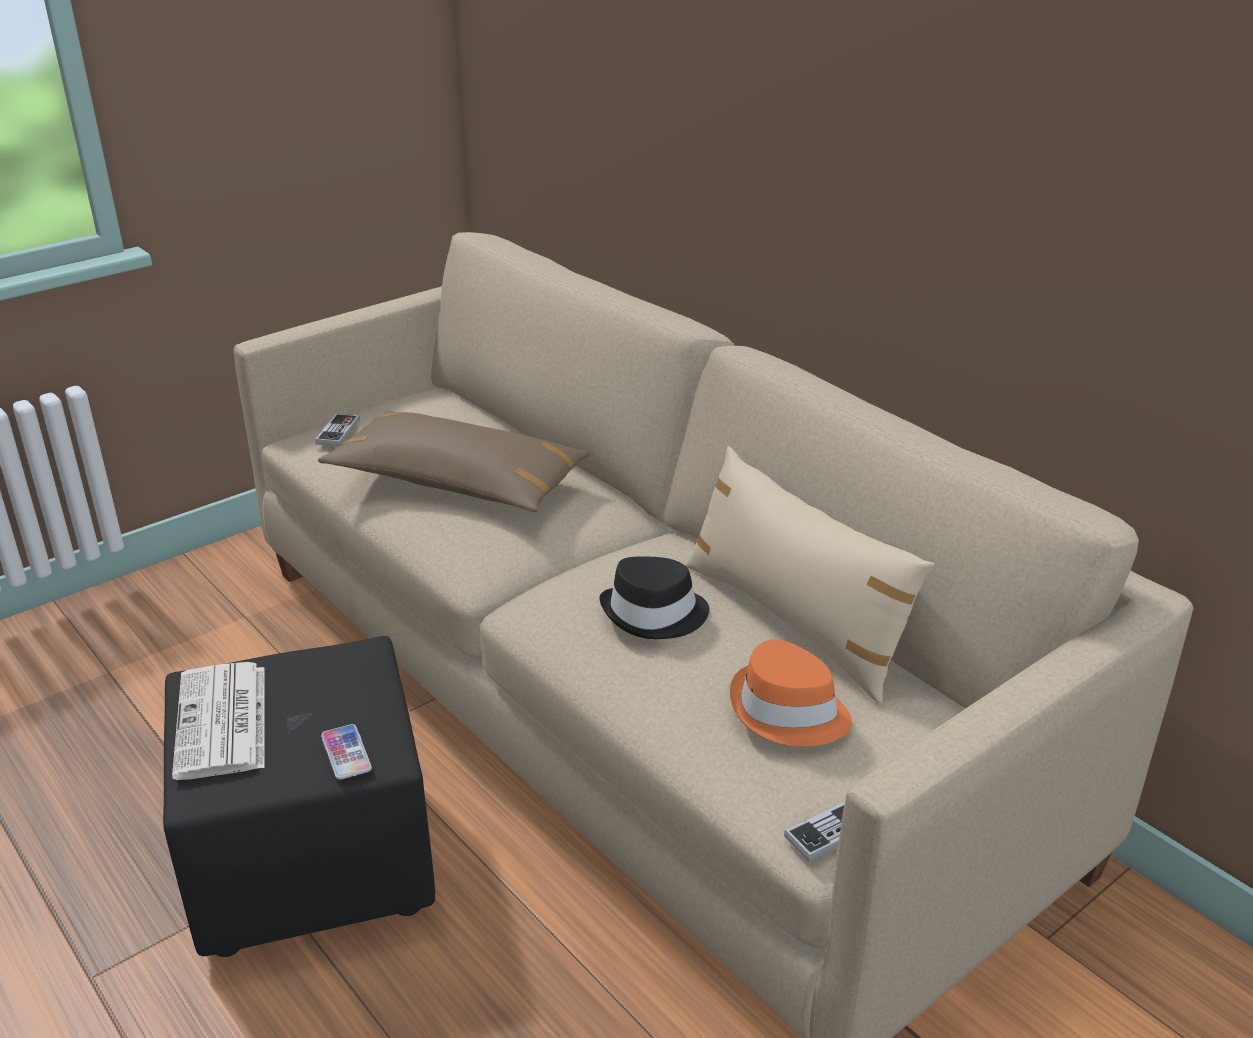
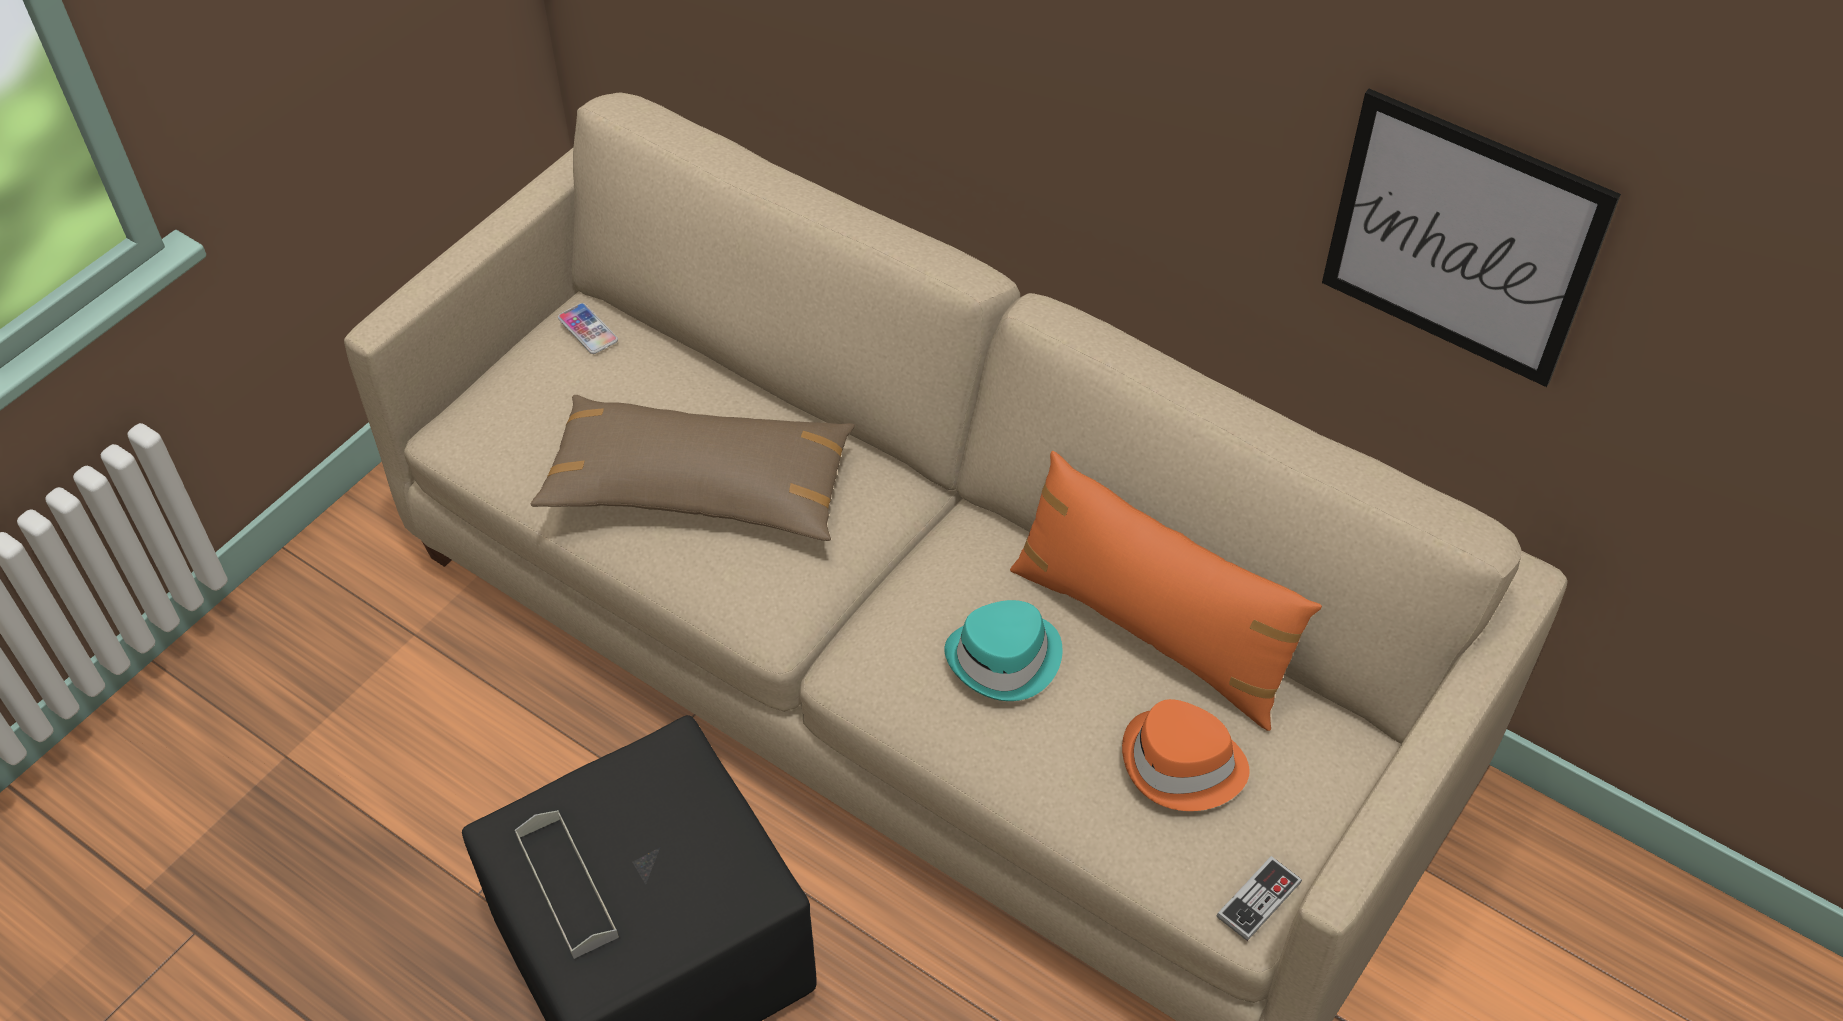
camera: 15 degrees left, 20 degrees up
(223, 723) = (567, 886): newspaper -> grey tray
(338, 432) = (502, 414): game controller -> none
(346, 753) = (721, 895): phone -> phone (588, 329)
(655, 614) = (1005, 659): black hat -> turquoise hat
(794, 621) = (1151, 631): beige pillow -> orange pillow
(1093, 238) = (1461, 239): none -> picture

